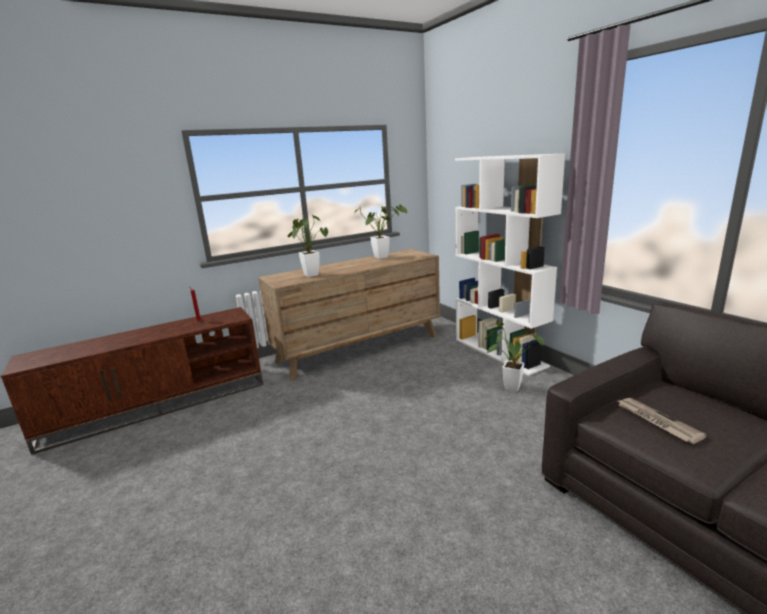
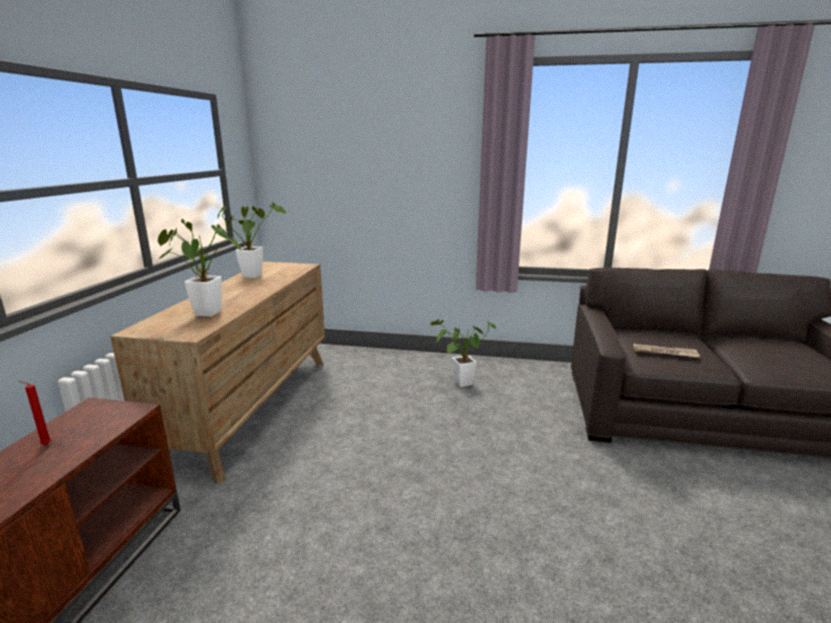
camera: 50 degrees left, 0 degrees up
(500, 352) = (406, 357): white bookcase -> none

